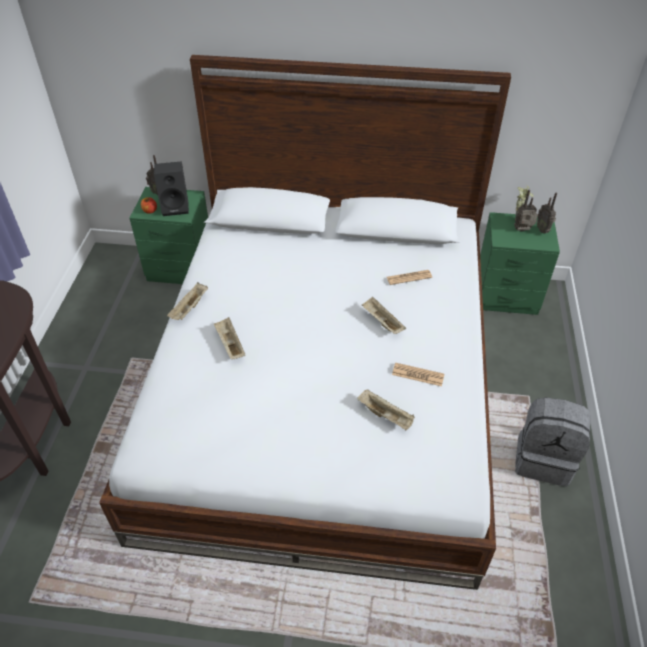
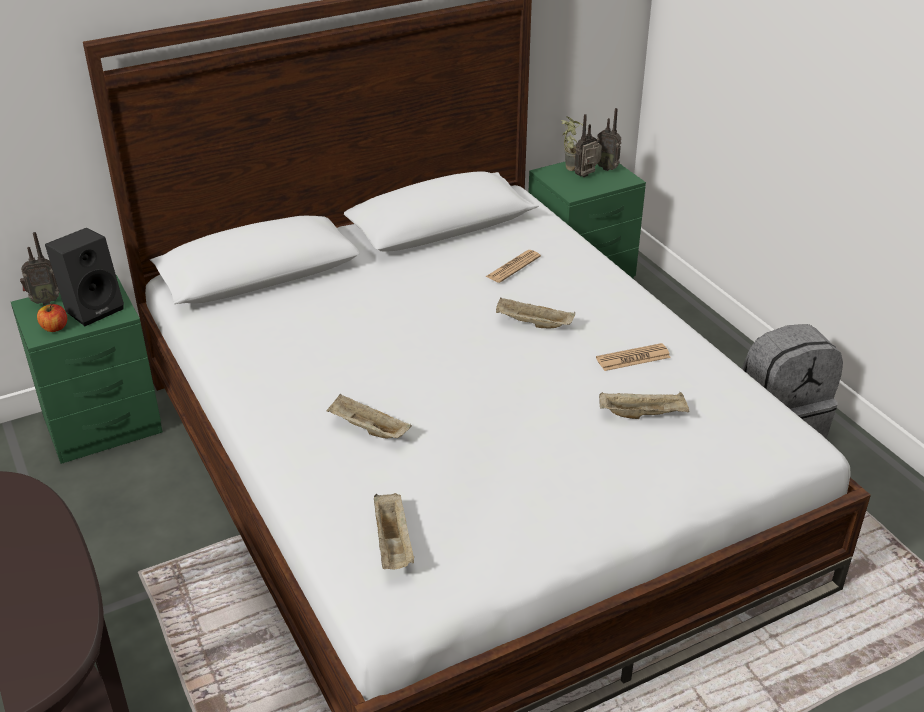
camera: 35 degrees left, 10 degrees down
(189, 308) = (260, 415): beige tray -> beige tray (393, 544)

